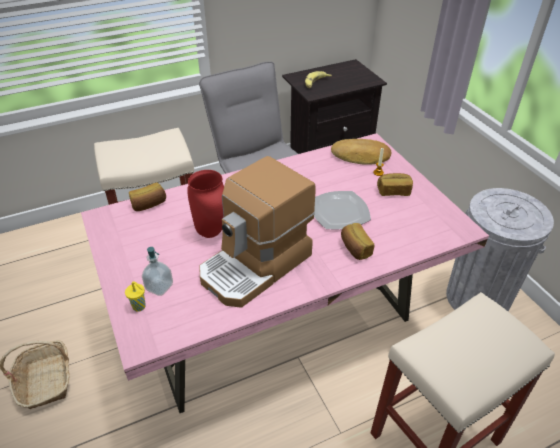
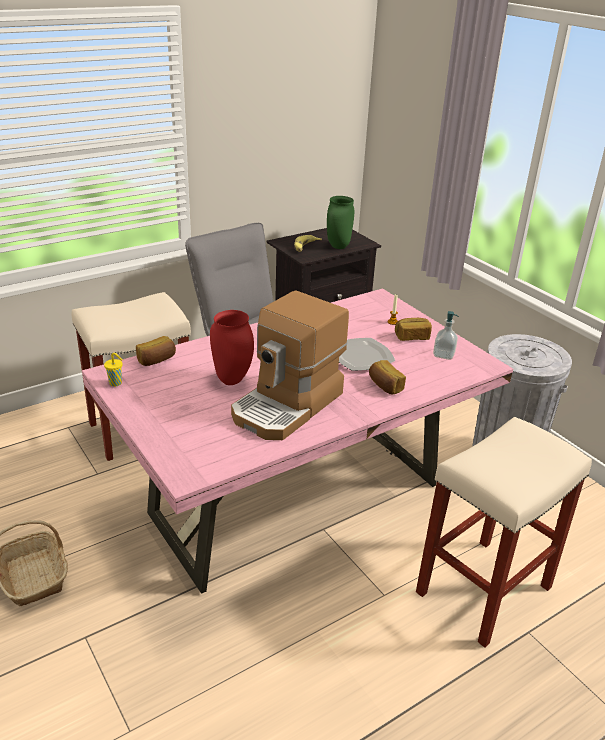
camera: 10 degrees left, 10 degrees down
(140, 307) = (175, 446): yellow cup -> yellow cup (116, 383)
(159, 287) = (191, 429): soap dispenser -> soap dispenser (443, 355)
(346, 84) = (339, 247): none -> green vase
(361, 156) = (371, 309): bread -> none

